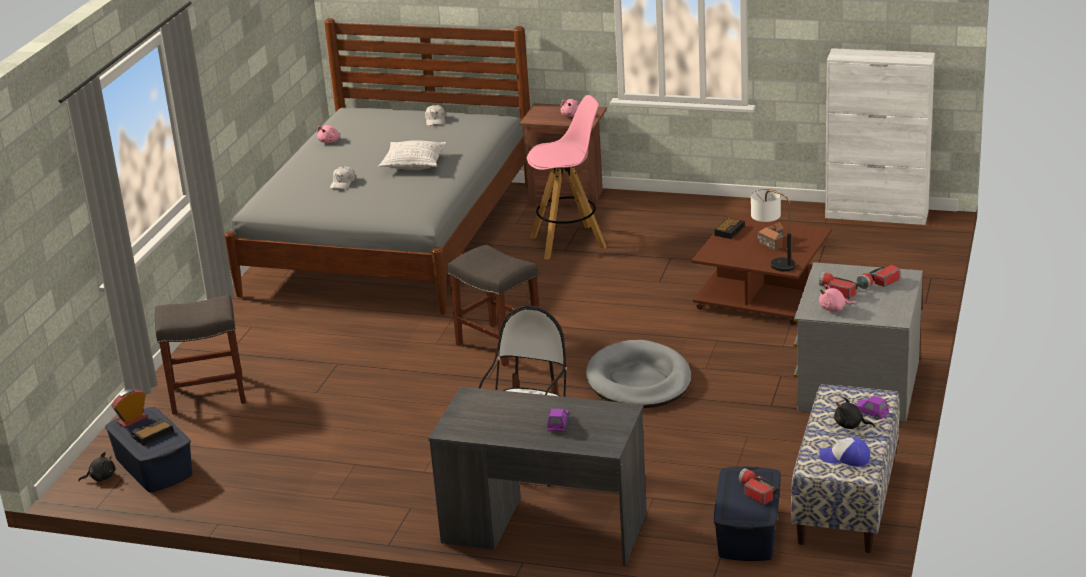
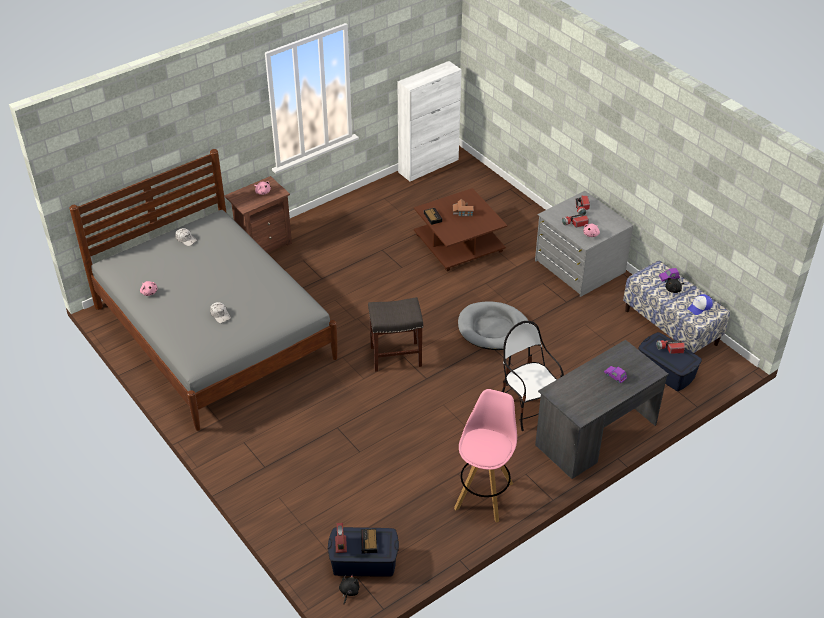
camera: 55 degrees left, 15 degrees up
(207, 395) = (306, 500): grey stool -> none
(414, 164) = (236, 276): pillow -> none
(569, 242) = (315, 272): pink stool -> pink stool (484, 495)
(773, 262) = (483, 223): table lamp -> none

